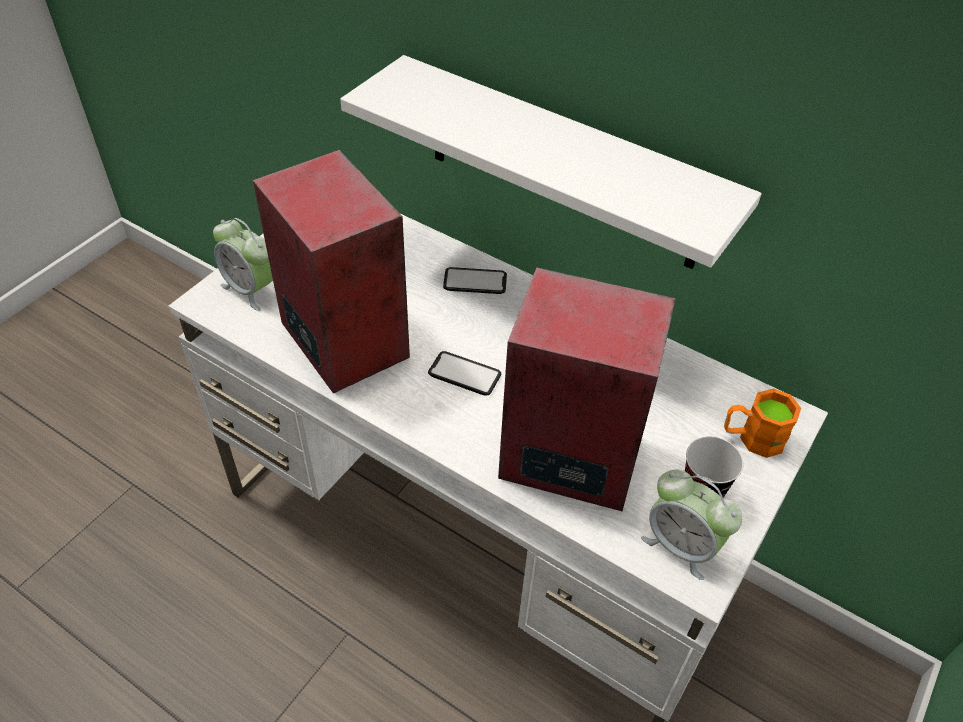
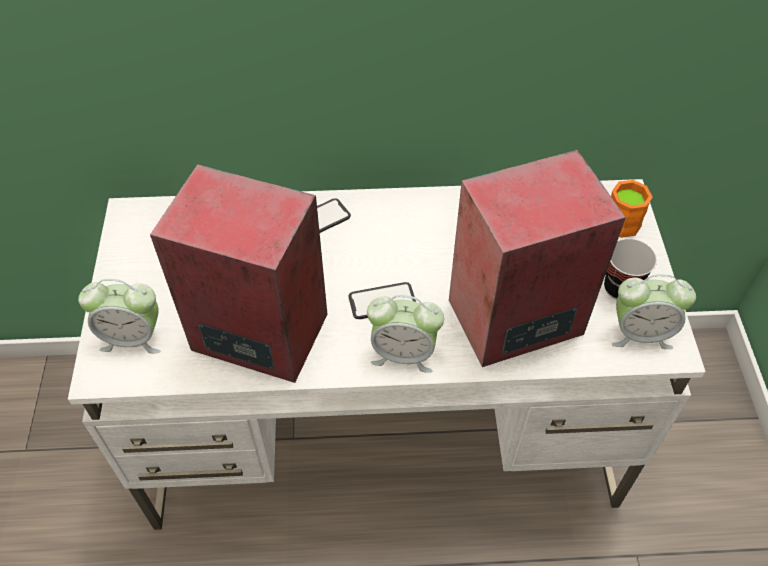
camera: 35 degrees left, 5 degrees up
(441, 425) = (403, 353): none -> alarm clock
(562, 165) = (367, 83): white shelf -> none

